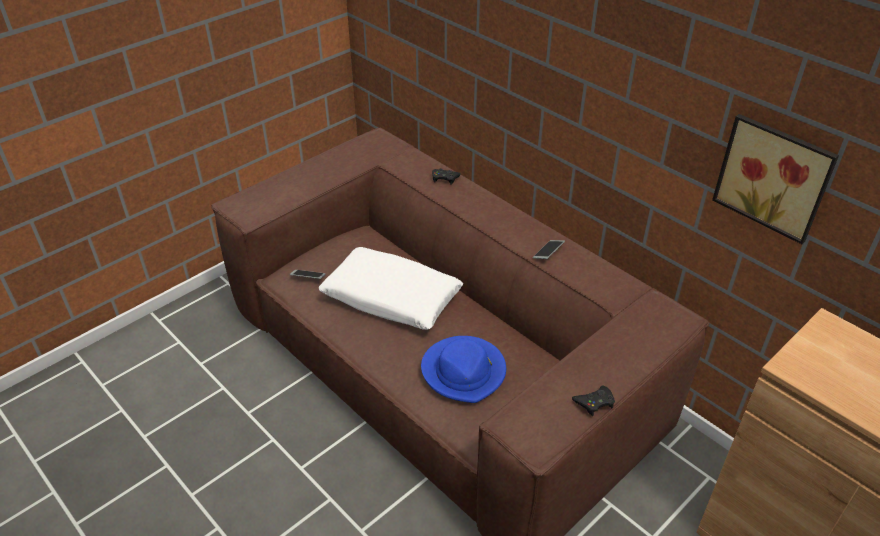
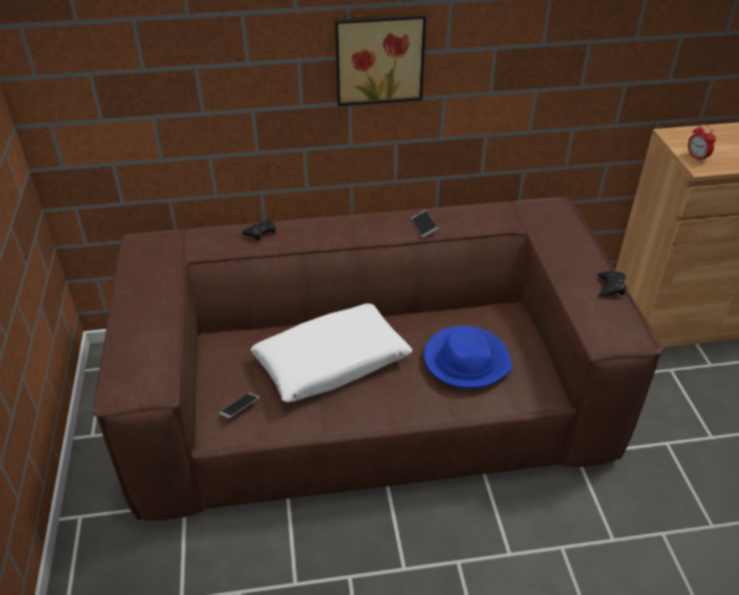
camera: 55 degrees left, 0 degrees up
(774, 176) = (597, 49): picture -> picture (379, 58)
(806, 358) = (697, 157): none -> alarm clock

